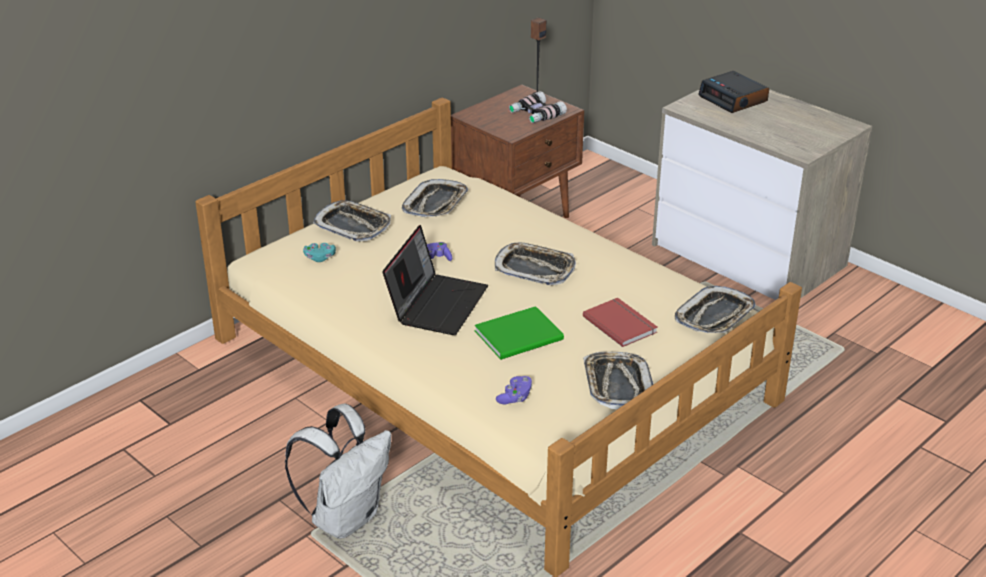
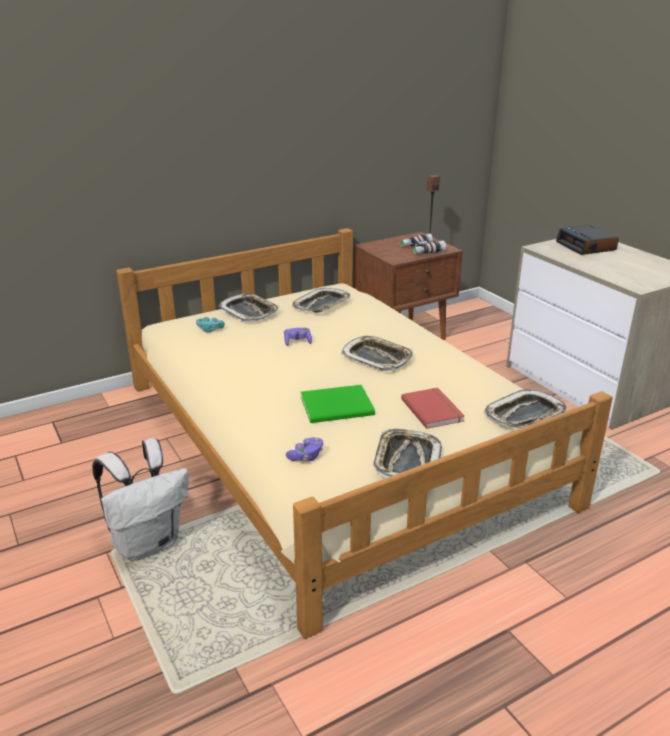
camera: 15 degrees right, 5 degrees down
(437, 303) = (281, 373): laptop -> none

